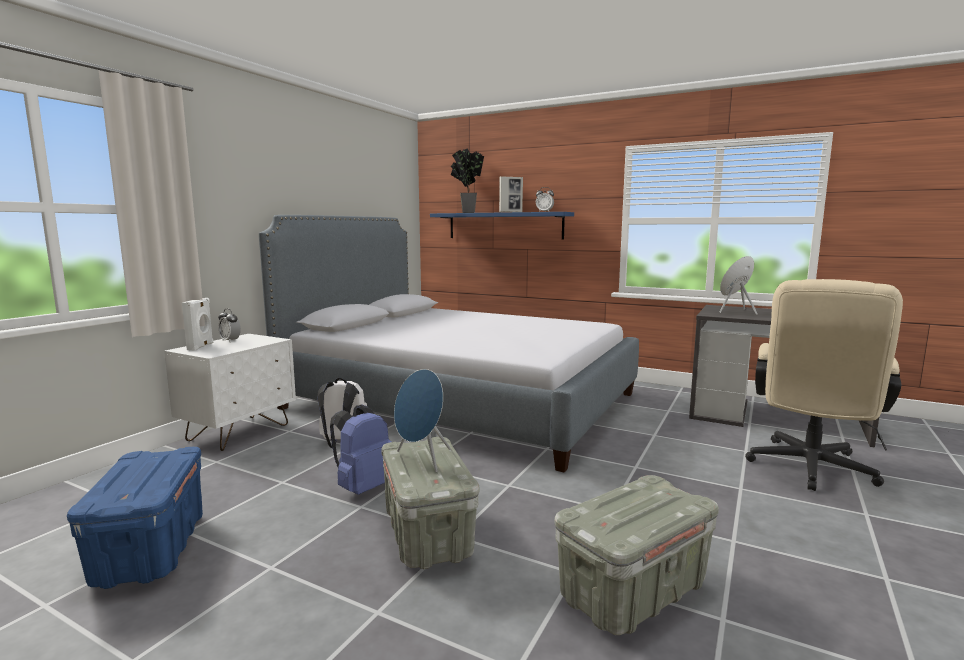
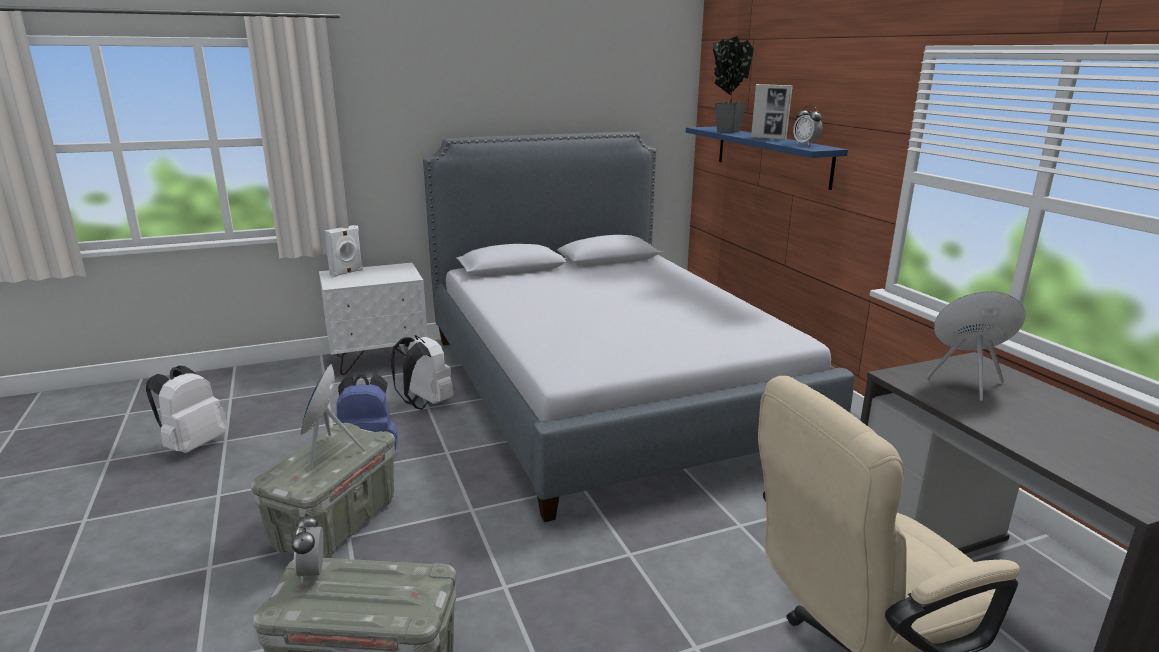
camera: 40 degrees right, 10 degrees up
(151, 549) = (193, 445): blue storage box -> white backpack
(230, 341) = (378, 270): alarm clock -> alarm clock (312, 572)

